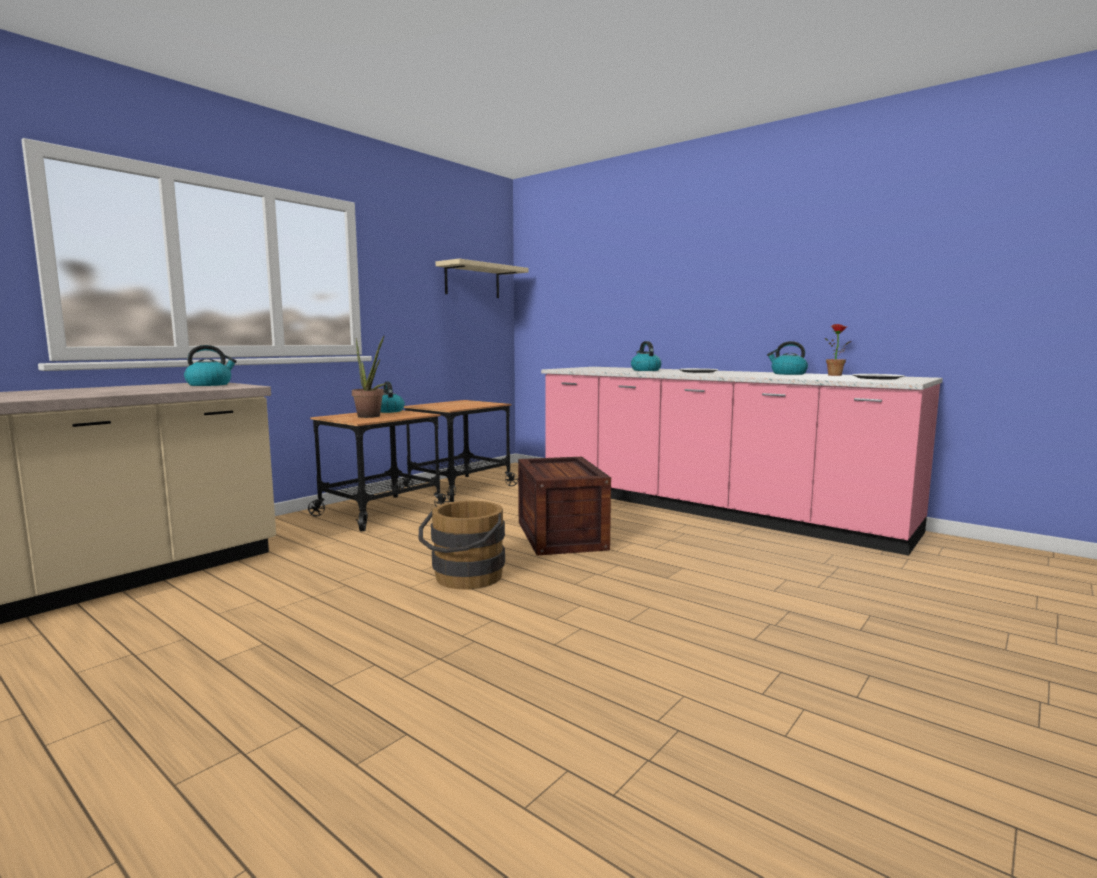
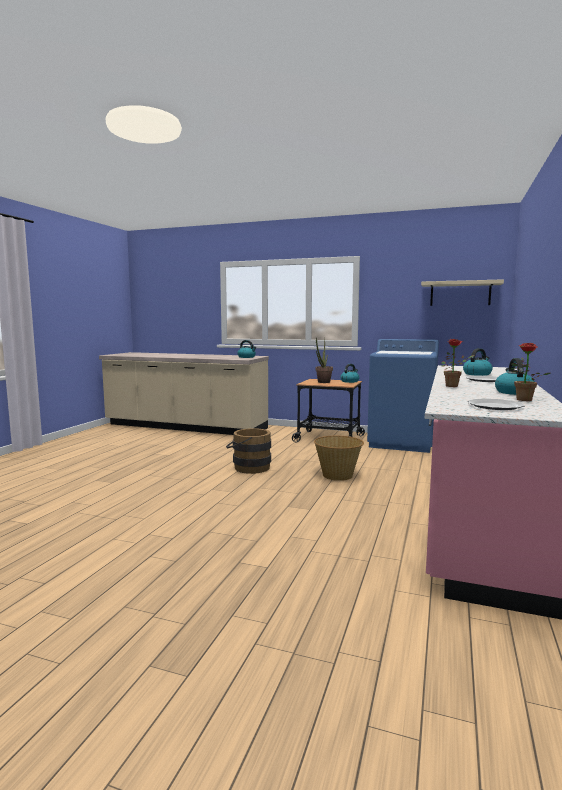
camera: 70 degrees right, 0 degrees up
(459, 488) = (402, 442): cart -> blue washing machine
(560, 535) = (338, 475): crate -> basket
(742, 375) = (454, 386): none -> potted plant

